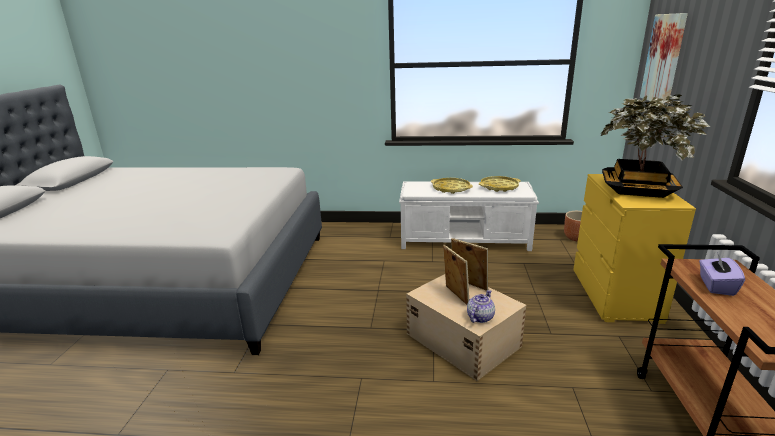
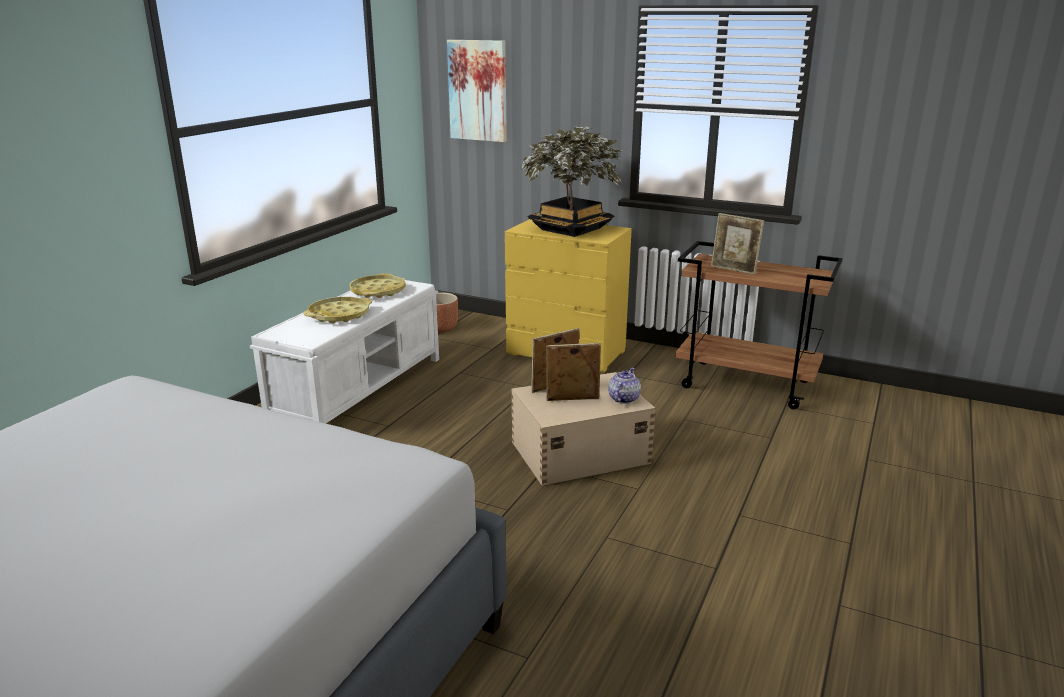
camera: 70 degrees left, 0 degrees up
(479, 317) = (623, 399): teapot -> teapot turned 60 degrees clockwise
(716, 286) = (734, 270): purple tissue box -> picture frame

